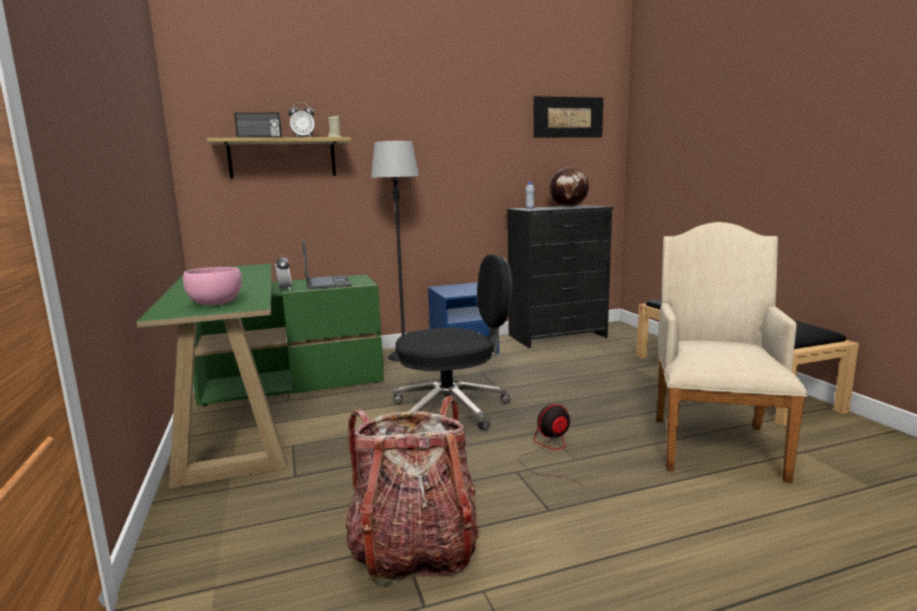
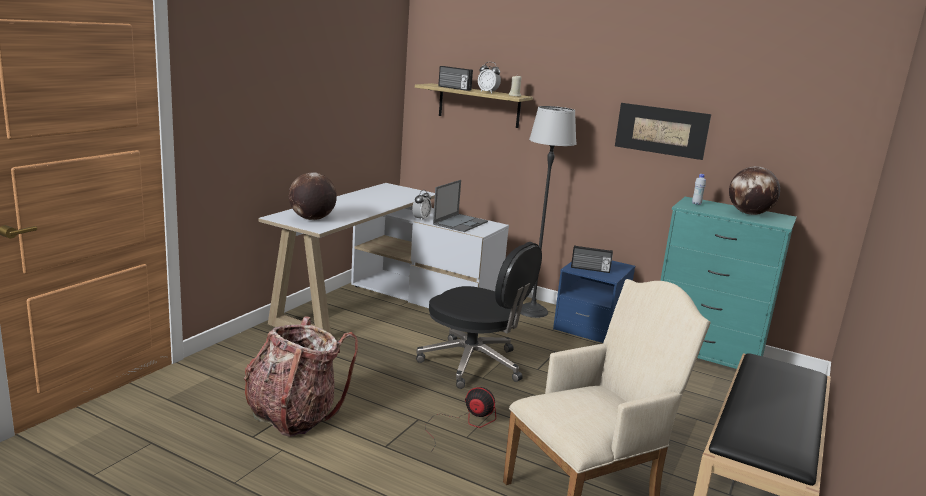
camera: 45 degrees right, 5 degrees up
(215, 303) = (312, 219): pink bowl -> globe
(269, 406) = (383, 304): green desk -> white desk
(461, 292) = (590, 269): none -> radio
(557, 336) = (704, 357): black dresser -> turquoise dresser
(568, 117) = (793, 104): picture -> picture (661, 130)

